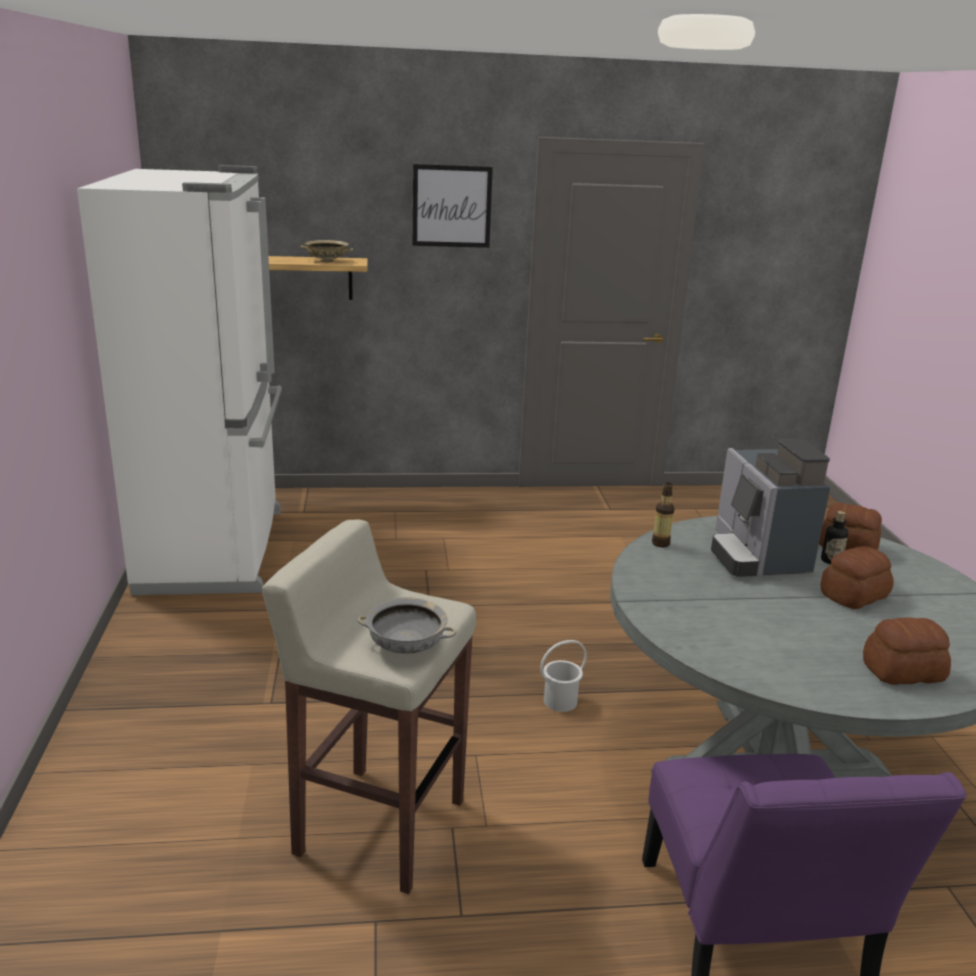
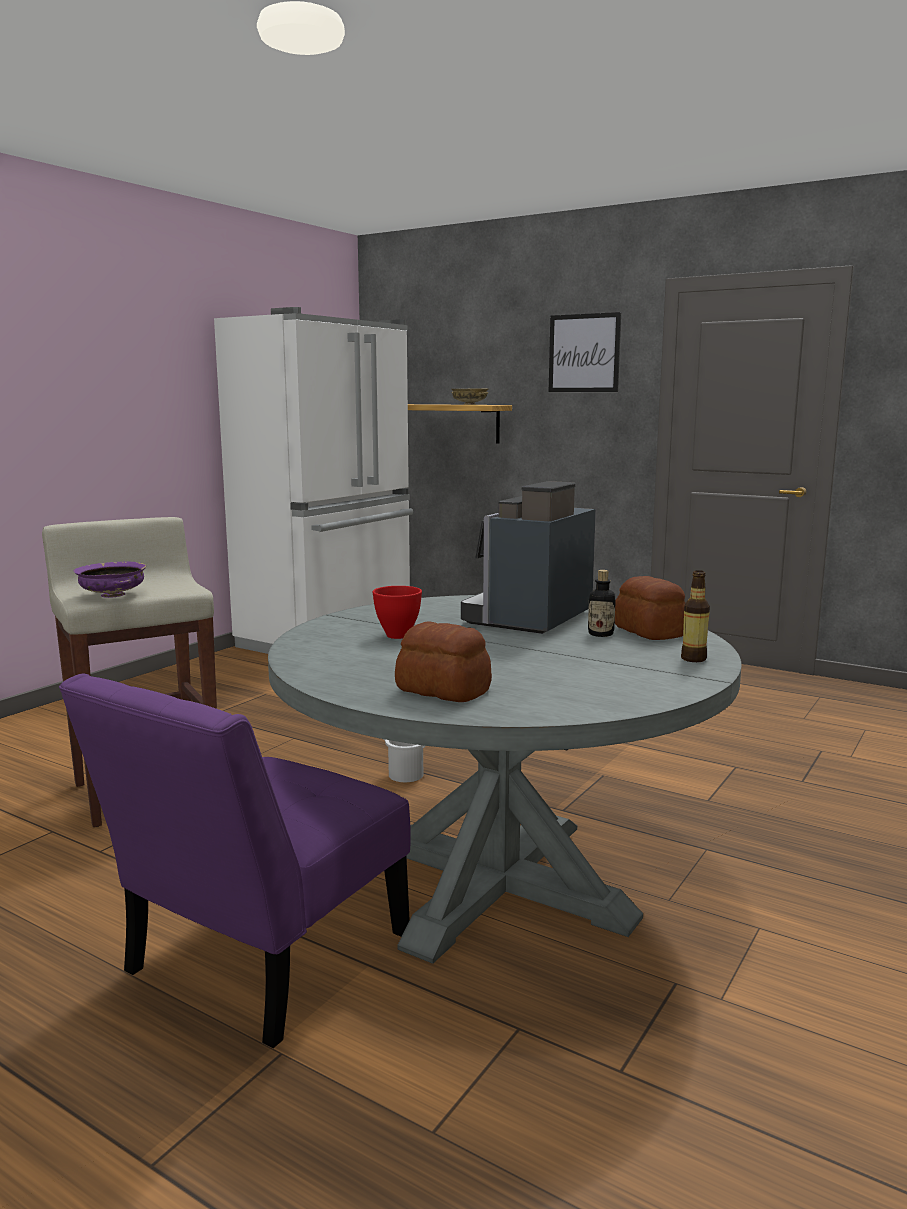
camera: 40 degrees right, 10 degrees down
(407, 646) = (113, 595): grey bowl -> purple bowl
(660, 543) = (461, 600): bottle -> bottle (693, 659)
(732, 613) = (397, 636): none -> red bowl
(855, 596) = (552, 652): bread -> none

